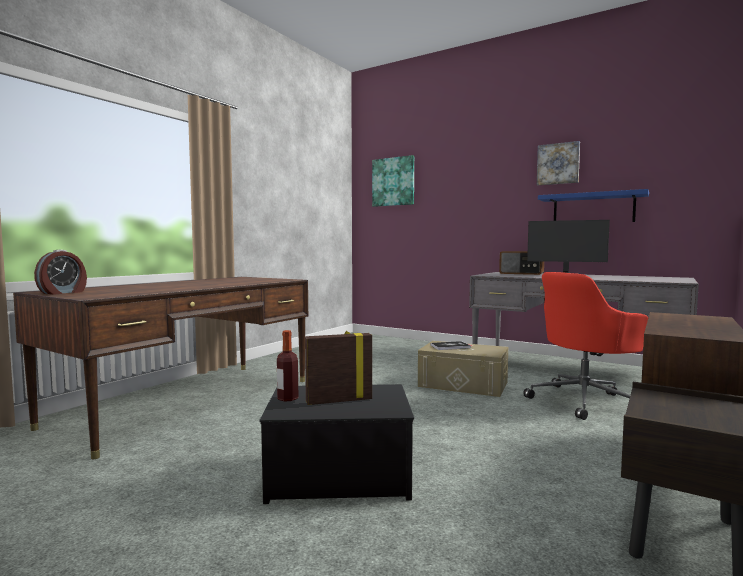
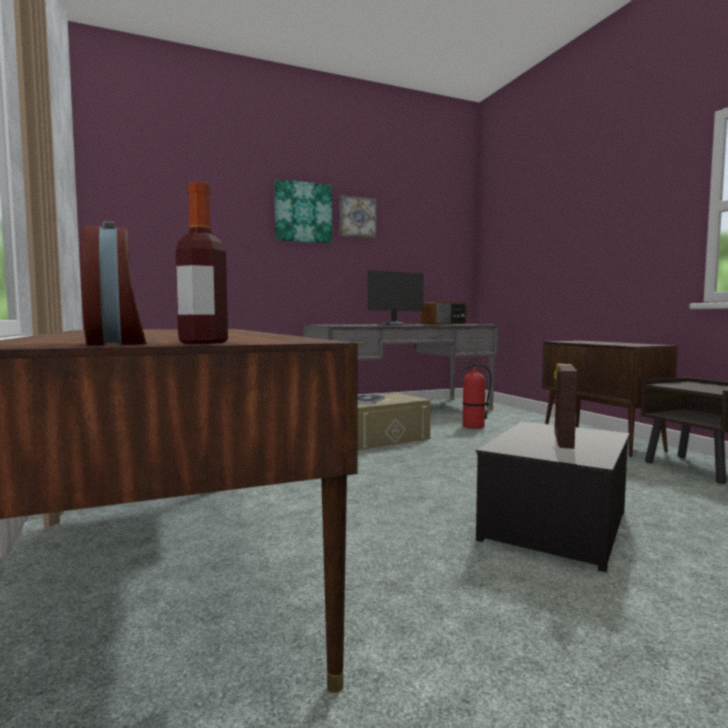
camera: 55 degrees left, 0 degrees up
(287, 398) = (537, 452): bottle -> bottle (203, 342)
(393, 181) = (158, 205): picture -> picture (303, 212)
(521, 273) = (341, 324): radio -> radio (444, 324)
(585, 401) = (473, 426): red office chair -> fire extinguisher
(593, 209) = (386, 264): blue shelf -> none

